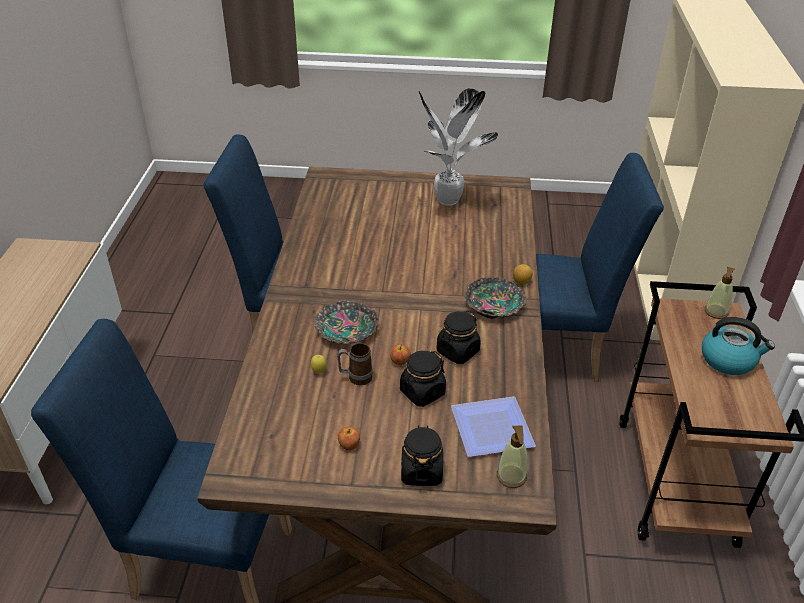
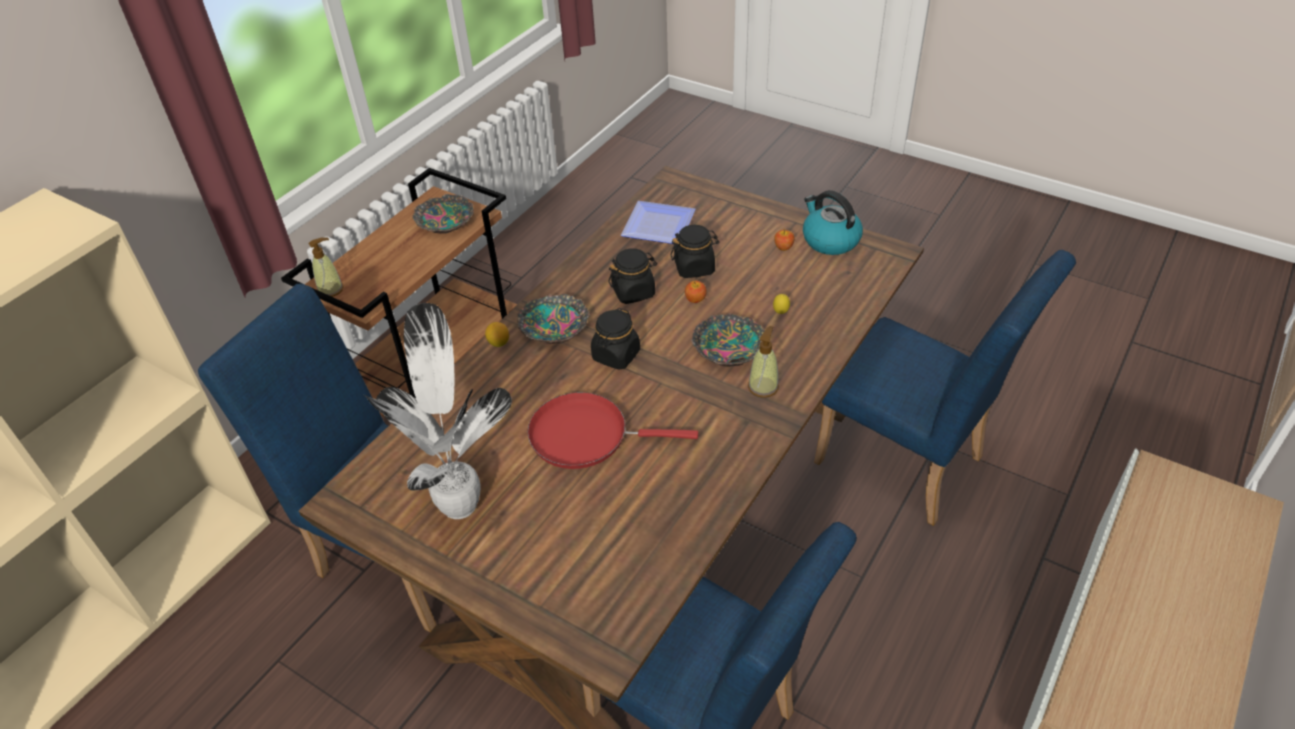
camera: 150 degrees left, 5 degrees up
(355, 378) = (748, 297): mug -> none
(407, 248) = (586, 435): none -> red frying pan
(421, 471) = (736, 215): black jar -> black jar (616, 355)
(511, 476) = (671, 195): soap dispenser -> soap dispenser (763, 387)
(720, 405) = (445, 222): none -> bowl
(728, 360) = (386, 248): kettle -> kettle (829, 240)

